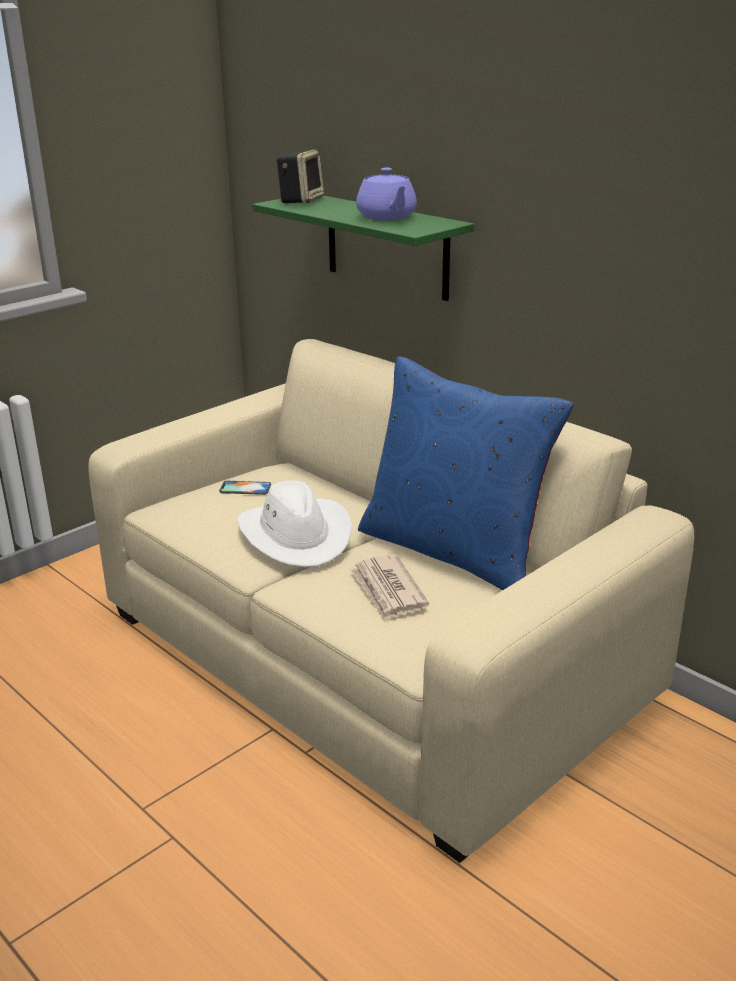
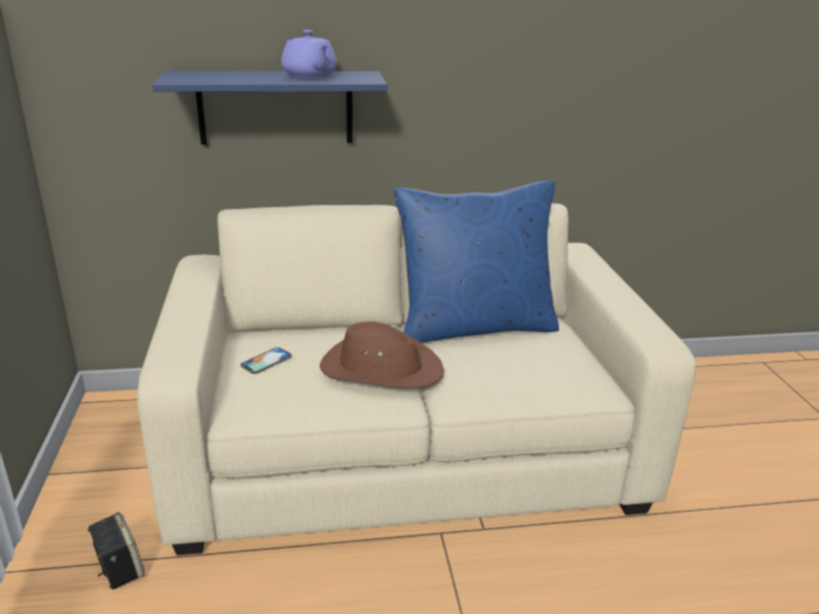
camera: 55 degrees left, 0 degrees up
(296, 536) = (380, 369): white hat -> brown hat
(301, 200) = (187, 75): speaker -> speaker (119, 569)
(387, 217) = (310, 76): purple teapot -> purple teapot turned 45 degrees clockwise
(387, 246) = (276, 107): green shelf -> blue shelf
(388, 591) = (504, 366): newspaper -> none

